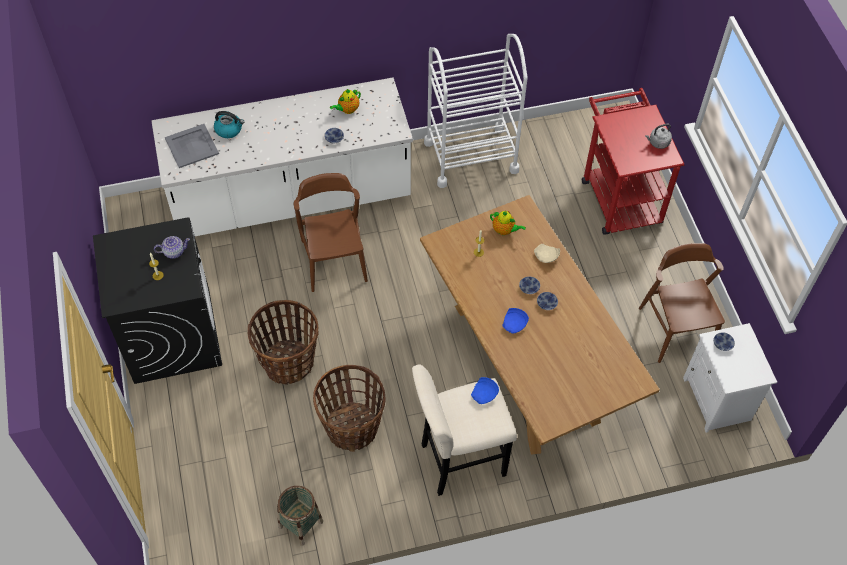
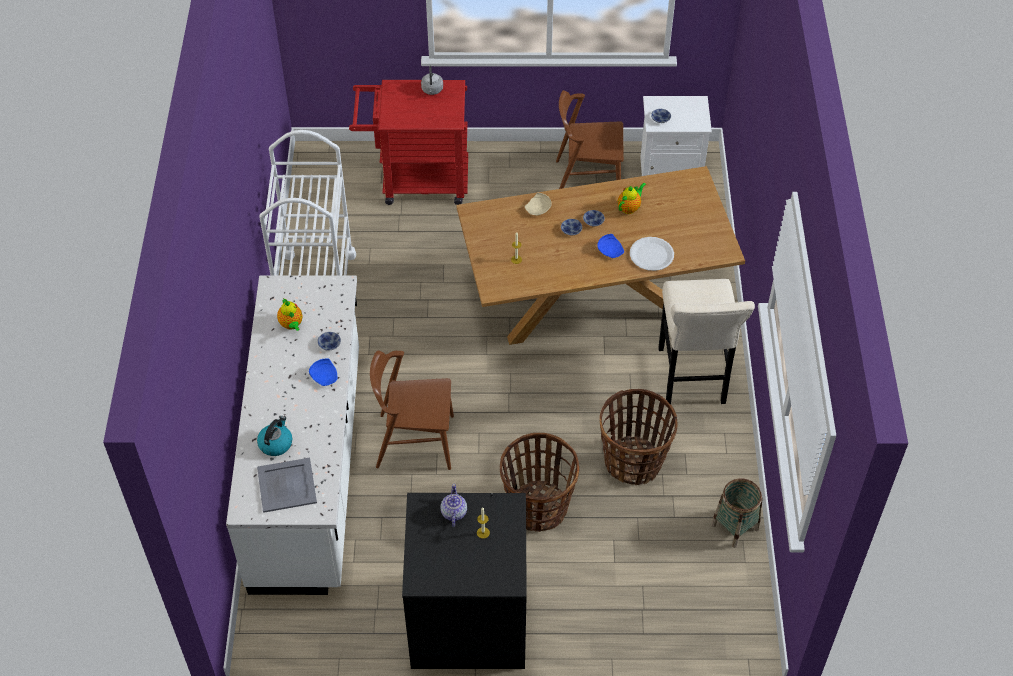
camera: 75 degrees left, 5 degrees down
(484, 394) = (683, 290): blue plate -> blue plate (325, 376)
(504, 230) = (495, 233): teapot -> teapot (629, 208)
(520, 359) = (651, 255): none -> white plate

